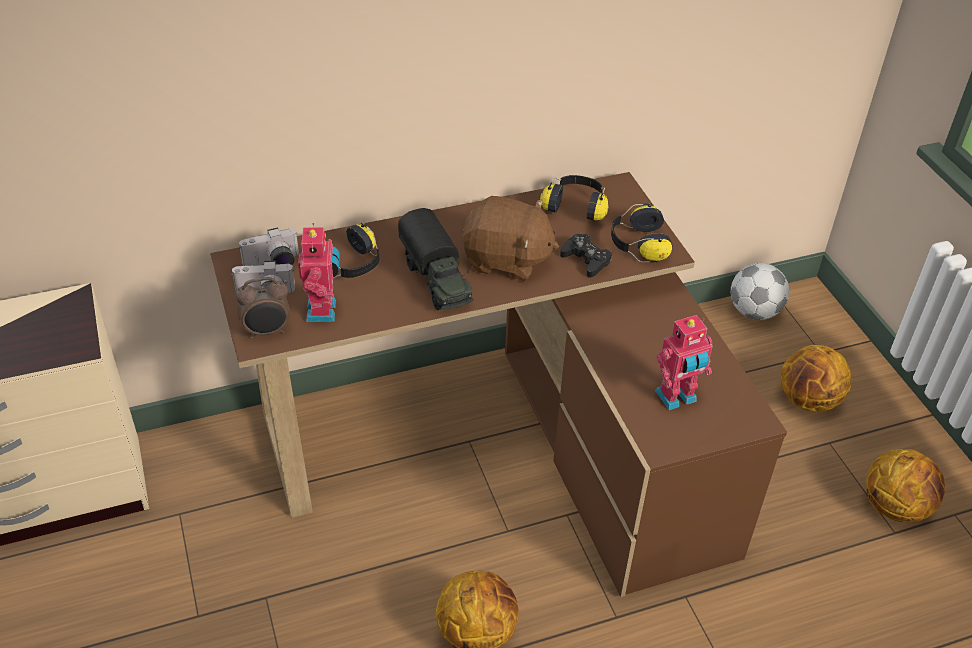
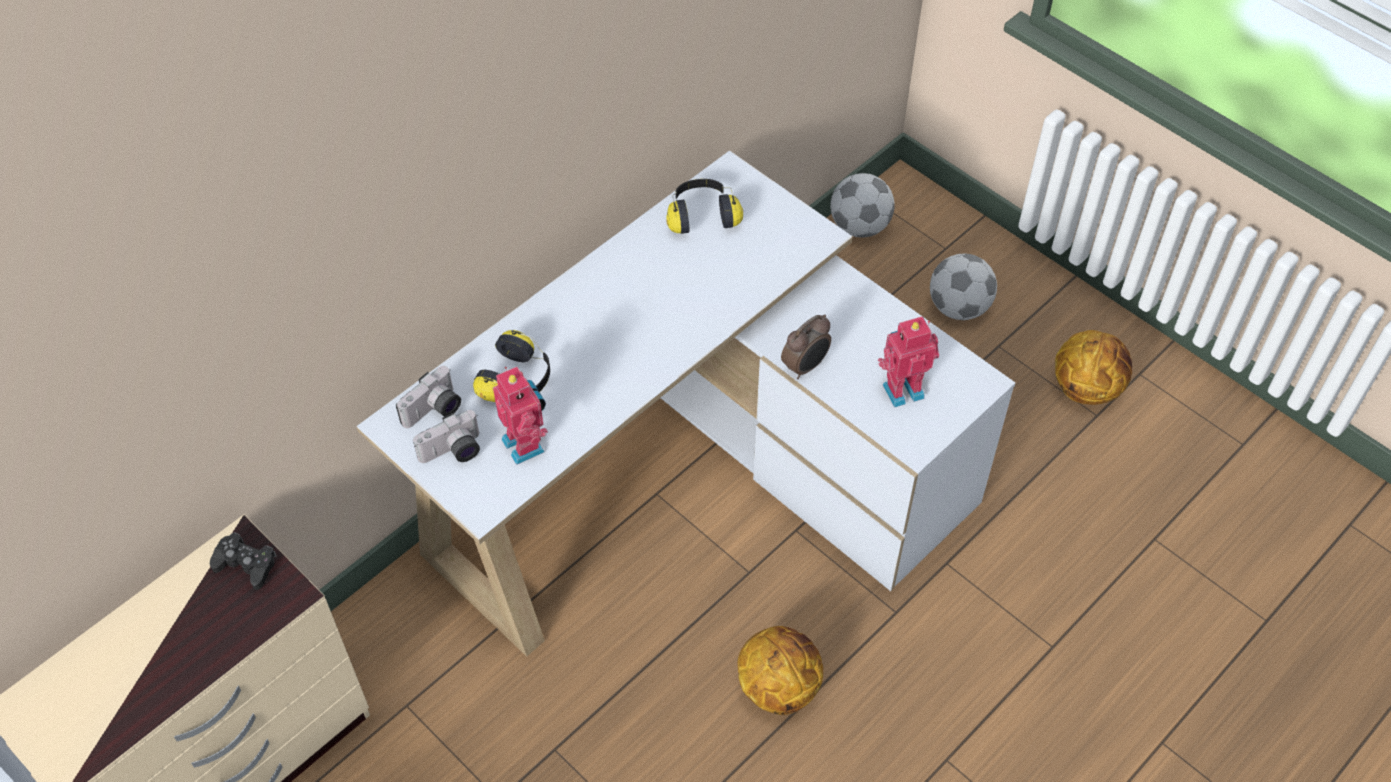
camera: 25 degrees left, 10 degrees up
(267, 332) = (484, 493): alarm clock -> alarm clock (805, 366)
(437, 280) = (616, 360): toy truck -> none
(505, 443) = (694, 479): brown desk -> white desk
(506, 260) = (671, 308): brown plush toy -> none
(586, 260) = (748, 276): black game controller -> black game controller (246, 564)
(637, 244) = (788, 238): headphones -> none
(677, 398) = (902, 389): toy robot -> toy robot turned 150 degrees counterclockwise
(808, 401) = (958, 308): basketball -> football

